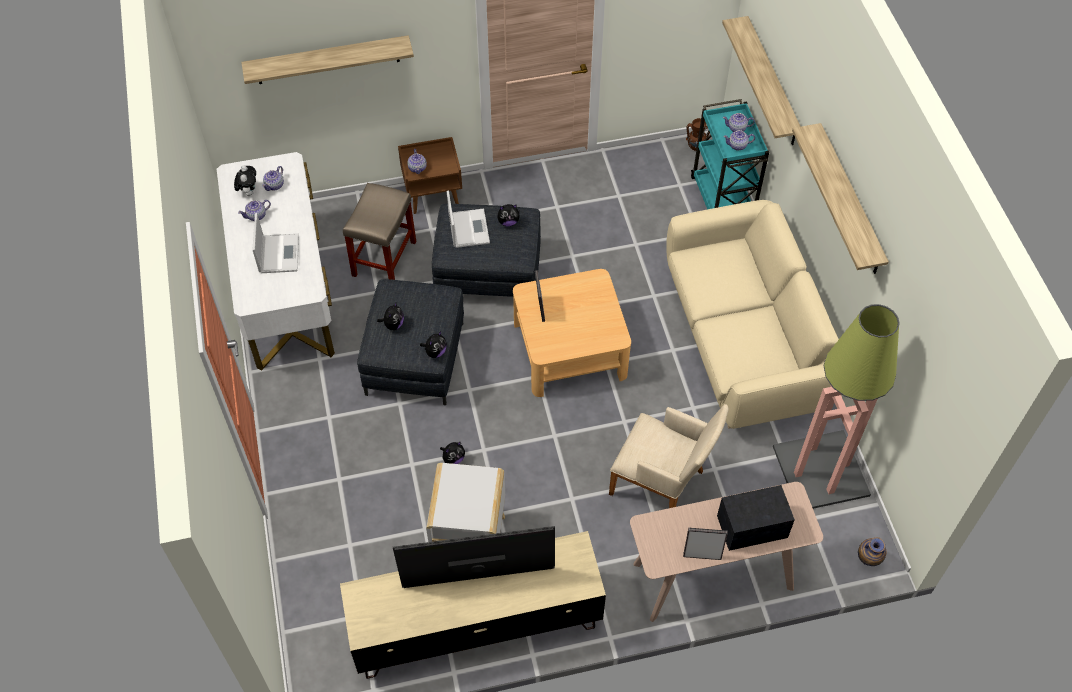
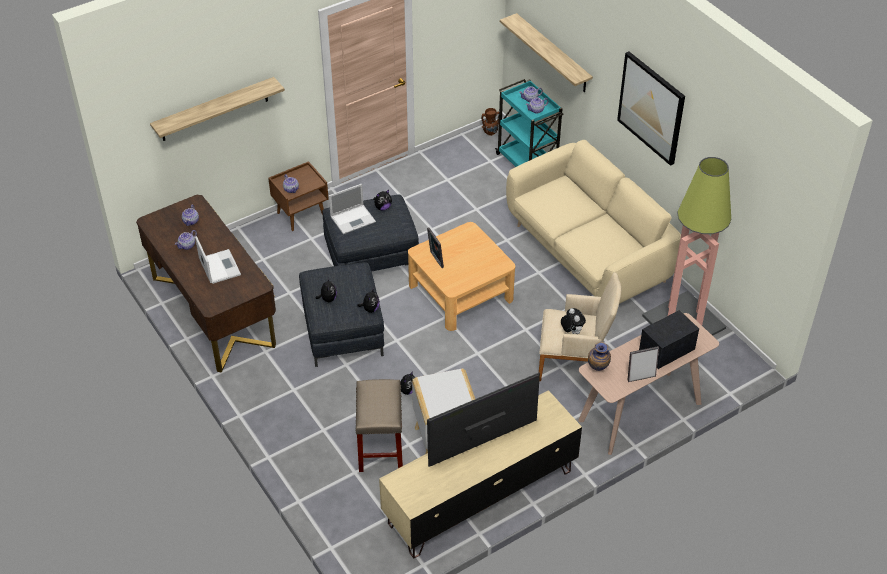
camera: 20 degrees left, 10 degrees down
(248, 192) = (172, 231): plush toy -> plush toy (571, 331)
(285, 291) = (213, 311): white desk -> brown desk
(384, 259) = (283, 269): beige stool -> beige stool (381, 448)
(468, 228) = (353, 219): laptop -> laptop turned 90 degrees clockwise
(850, 201) = (651, 107): shelf -> picture
(867, 561) = (743, 370): vase -> vase (597, 370)

